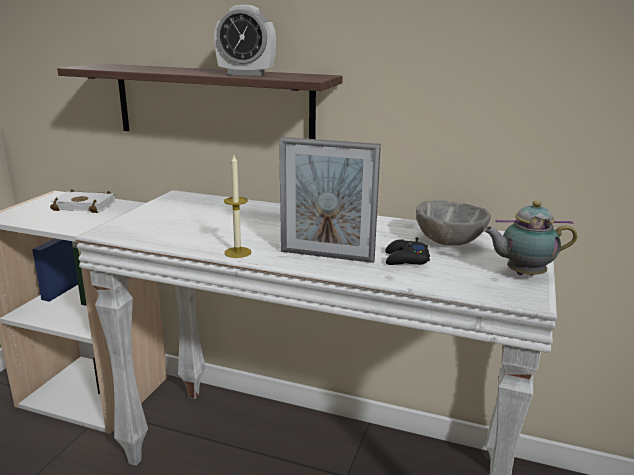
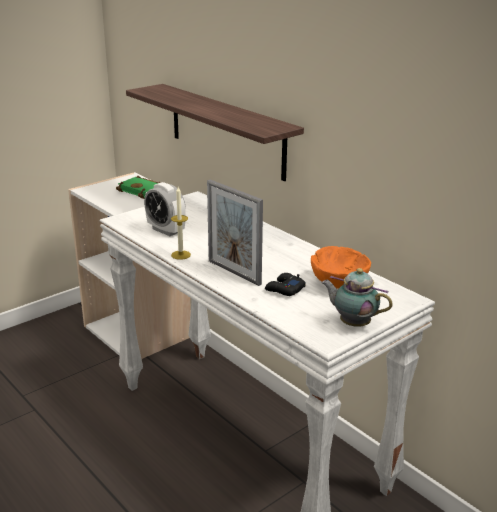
camera: 30 degrees right, 5 degrees up
(87, 206) = (143, 191): white book -> green book
(246, 74) = (232, 117): alarm clock -> alarm clock (166, 230)
(448, 242) = (338, 283): grey bowl -> orange bowl

